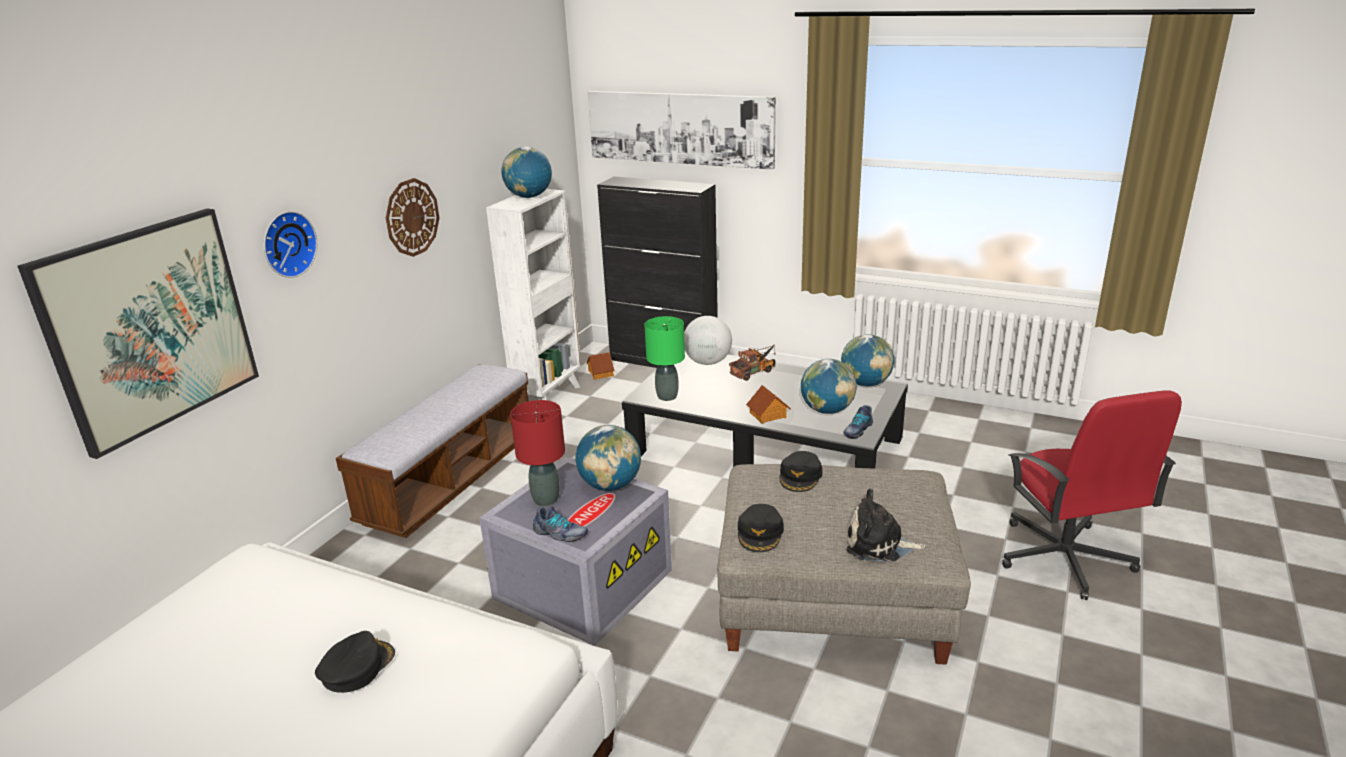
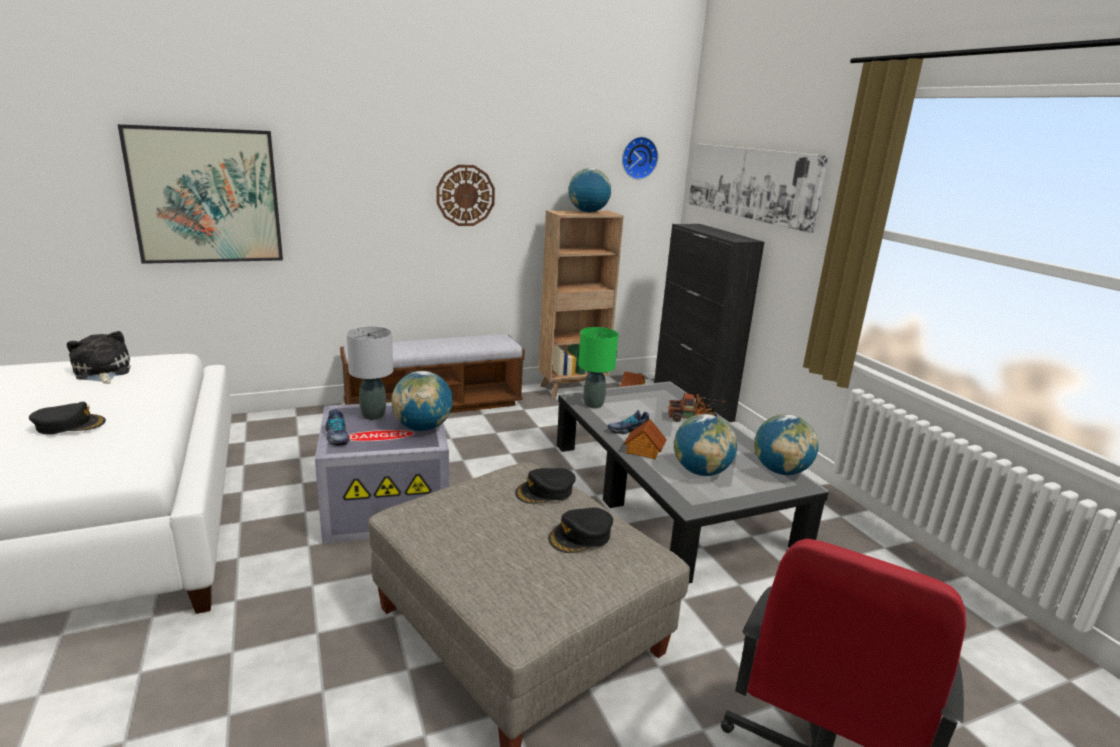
camera: 40 degrees right, 5 degrees down
(287, 244) = (335, 177): wall clock -> wall clock (638, 158)
(546, 500) = (373, 416): red table lamp -> grey table lamp
(549, 396) = (573, 389): white bookcase -> brown bookcase
(707, 362) = (669, 398): globe -> none
(760, 533) = (433, 509): black cap -> black cap (581, 536)
(857, 430) = (699, 498): shoe -> shoe (628, 430)
(878, 544) = (495, 576): plush toy -> plush toy (102, 372)

